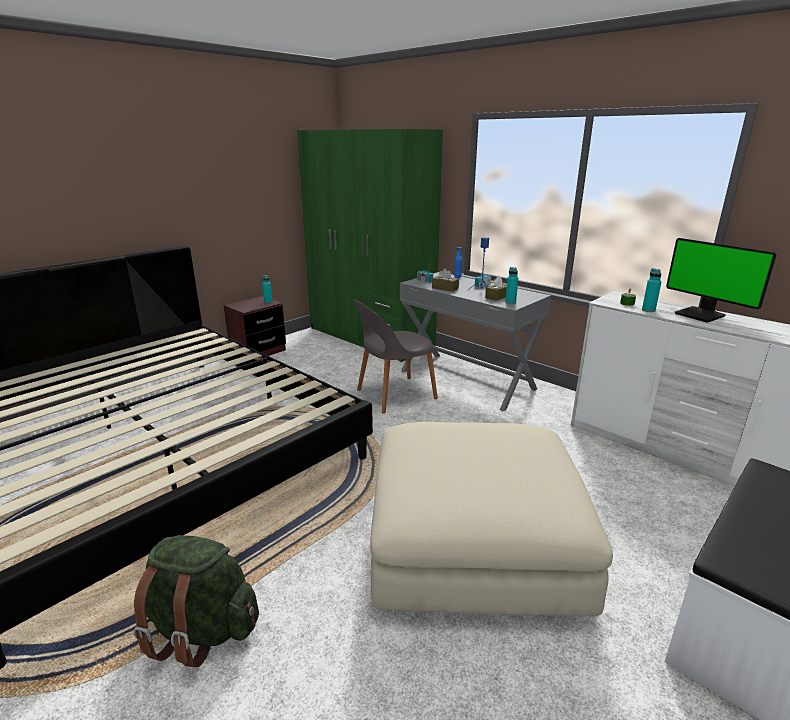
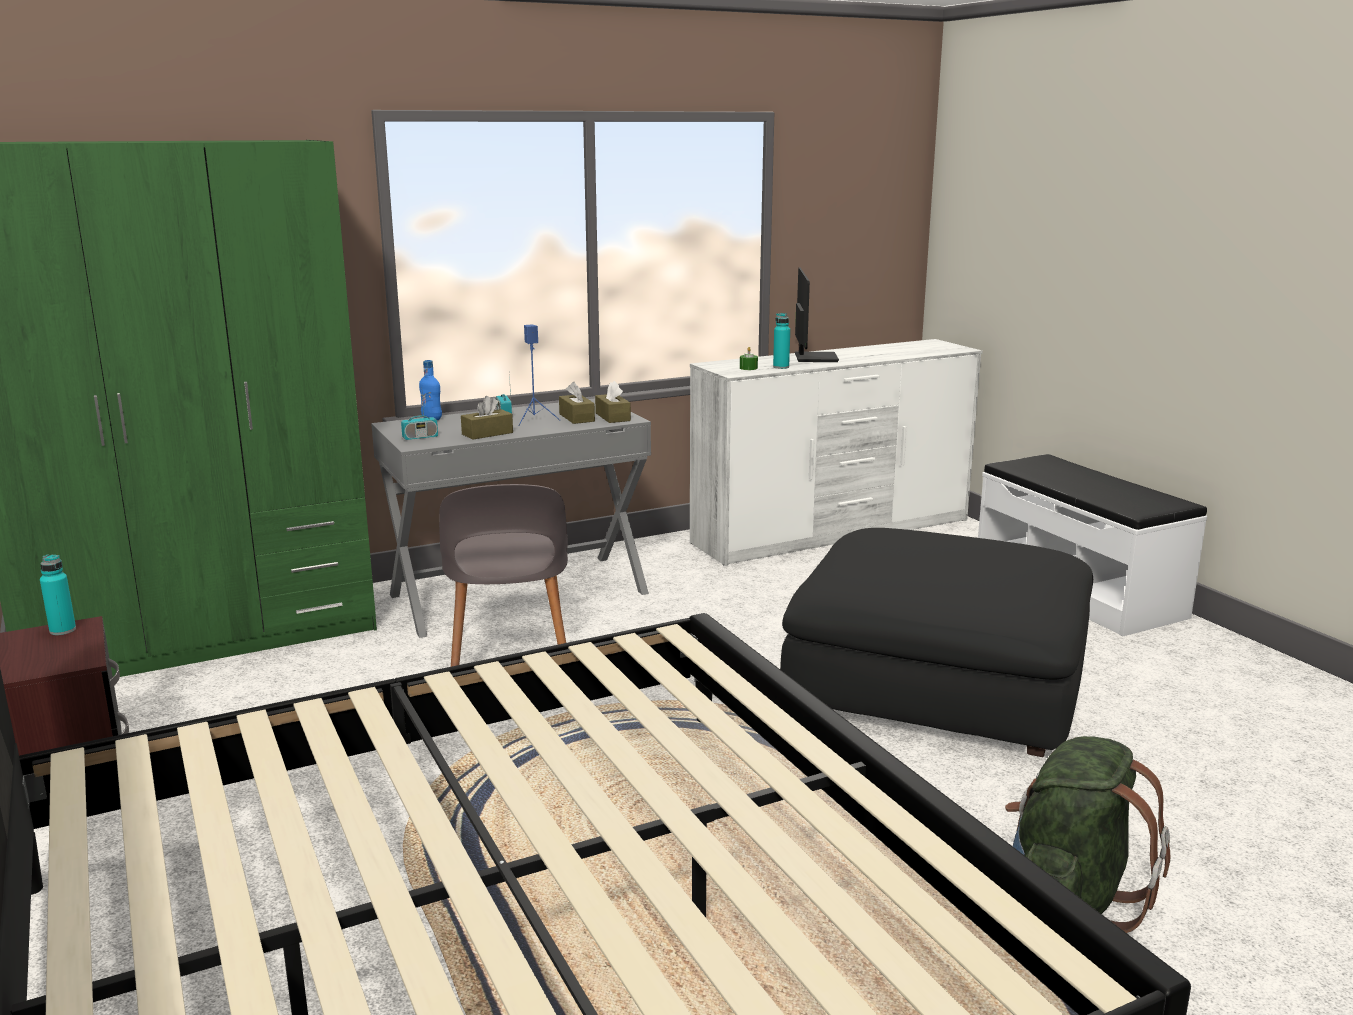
camera: 70 degrees left, 5 degrees down
(474, 540) = (938, 679): beige ottoman -> black ottoman
(510, 302) = (612, 417): turquoise bottle -> brown tissue box
(701, 315) = (813, 358): monitor -> monitor turned 75 degrees counterclockwise

